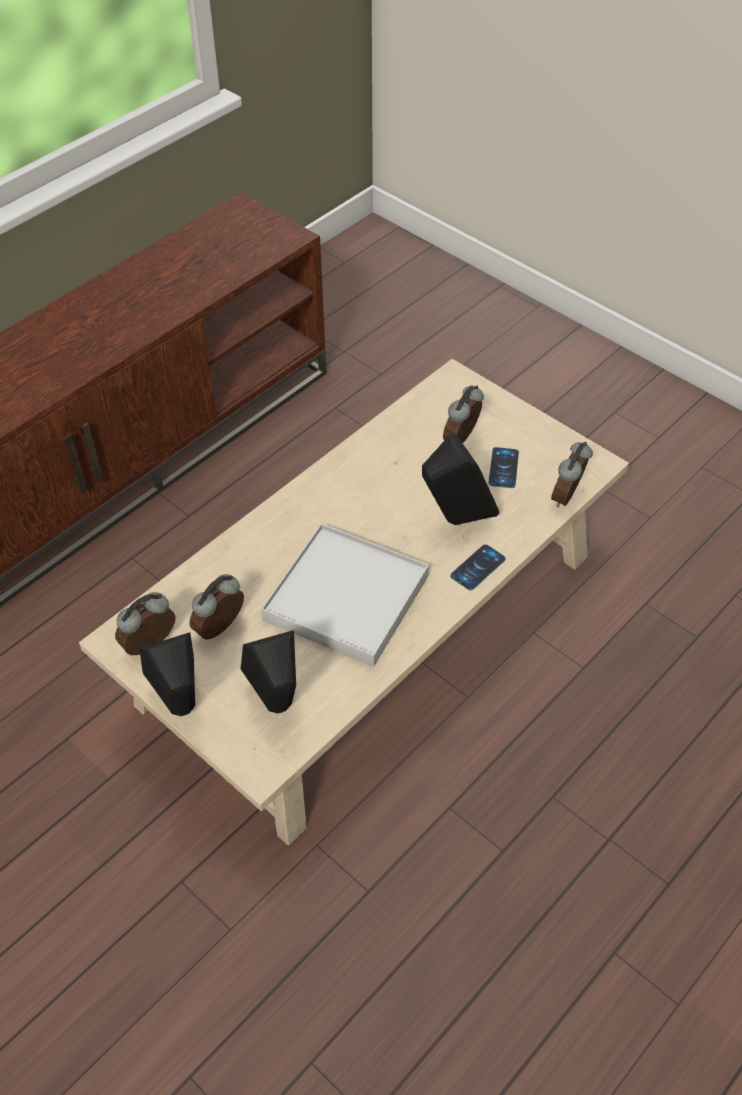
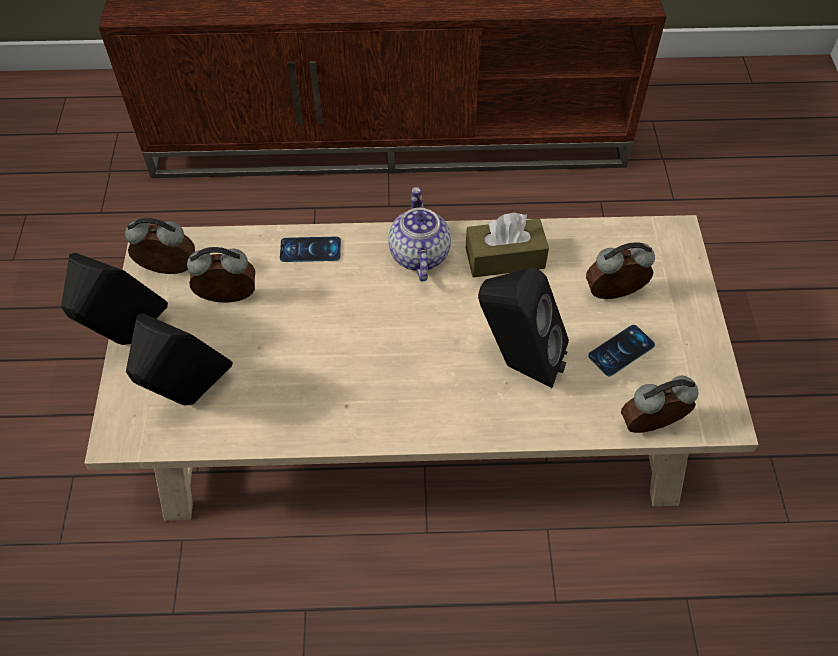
camera: 45 degrees right, 5 degrees up
(314, 504) = (418, 254): none -> teapot
(346, 597) = (346, 353): white tray -> none
(371, 465) = (505, 258): none -> brown tissue box
(478, 567) = (485, 422): phone -> phone (310, 250)

